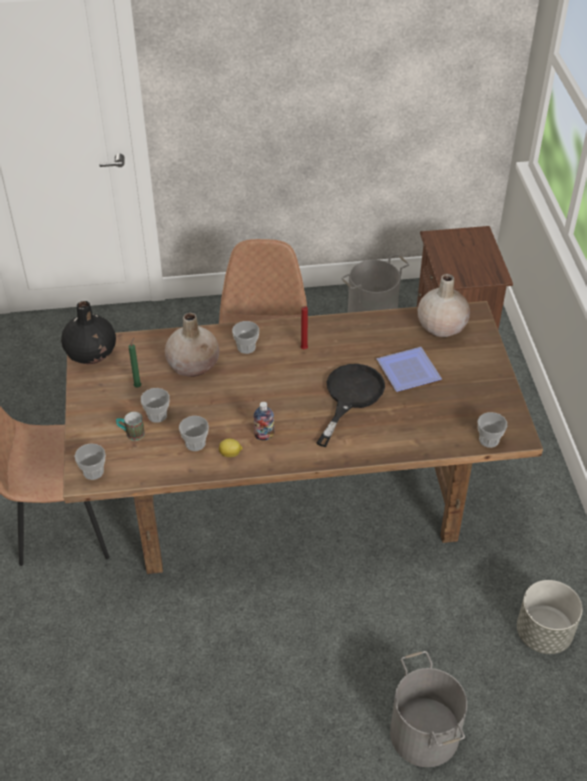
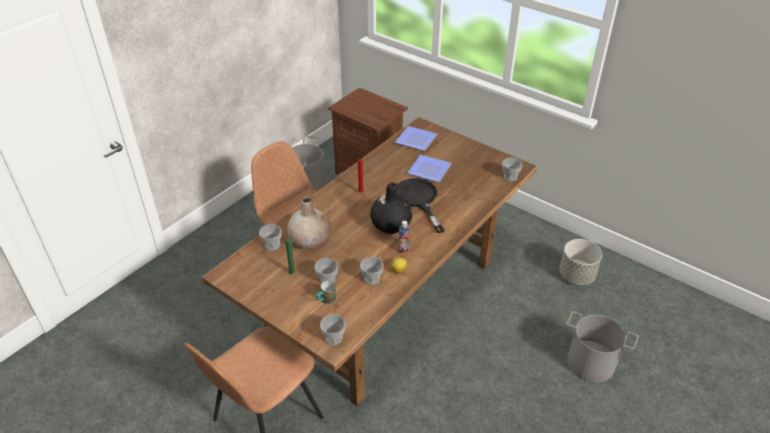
camera: 45 degrees left, 5 degrees down
(91, 353) = (234, 275): black vase -> black vase (391, 225)
(246, 347) = (327, 211): cup -> cup (272, 245)
(441, 326) = (414, 140): beige vase -> plate

